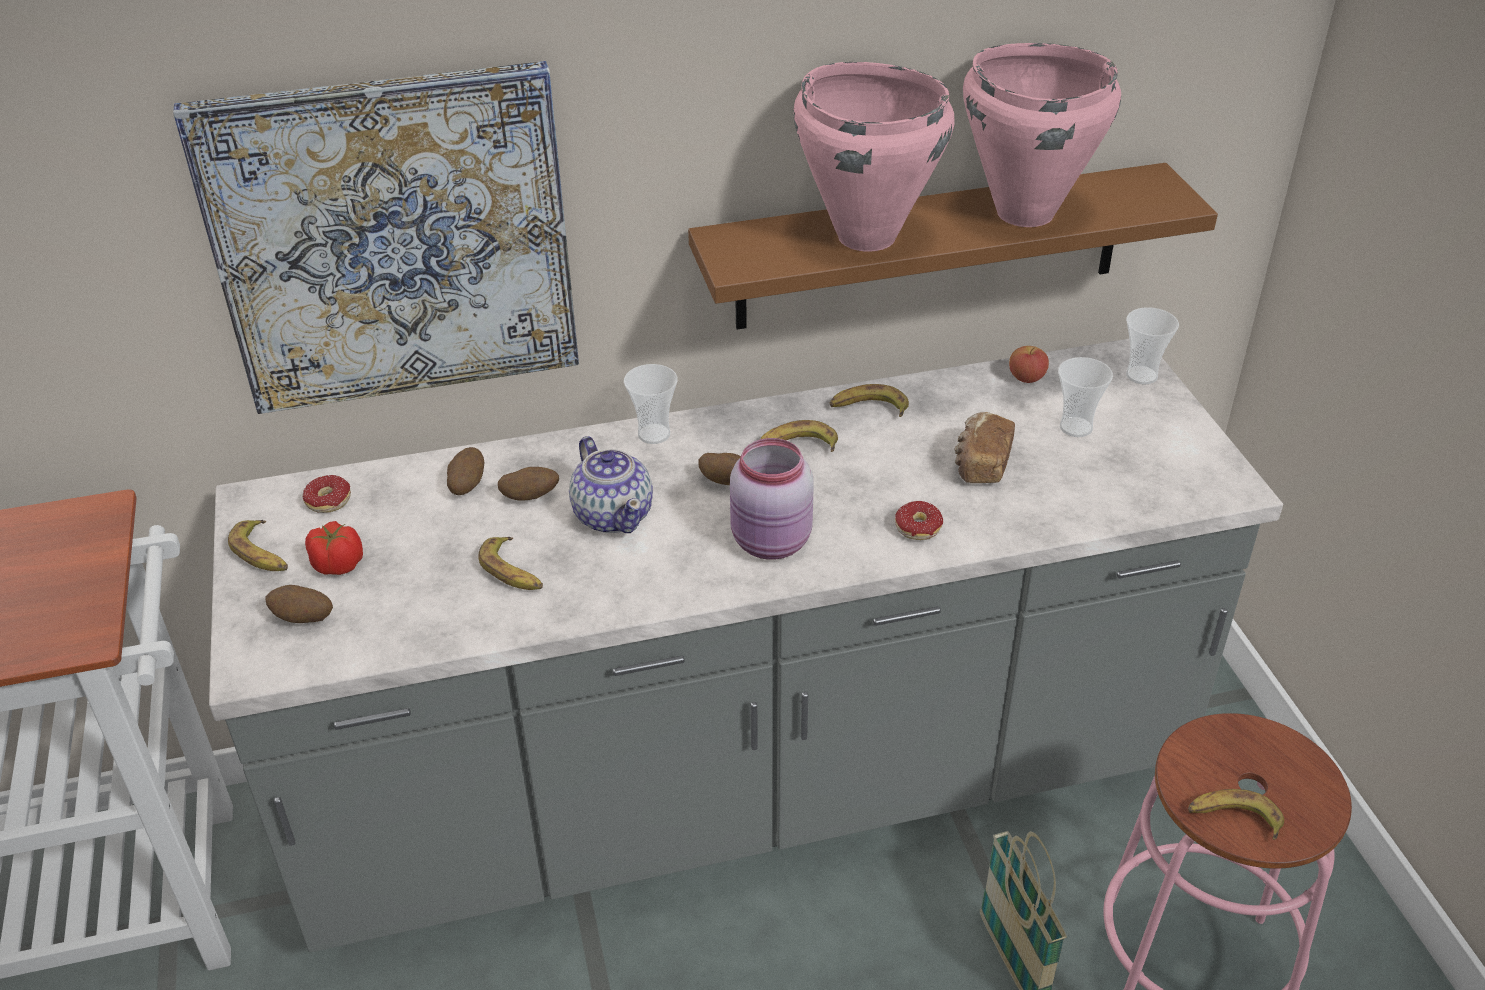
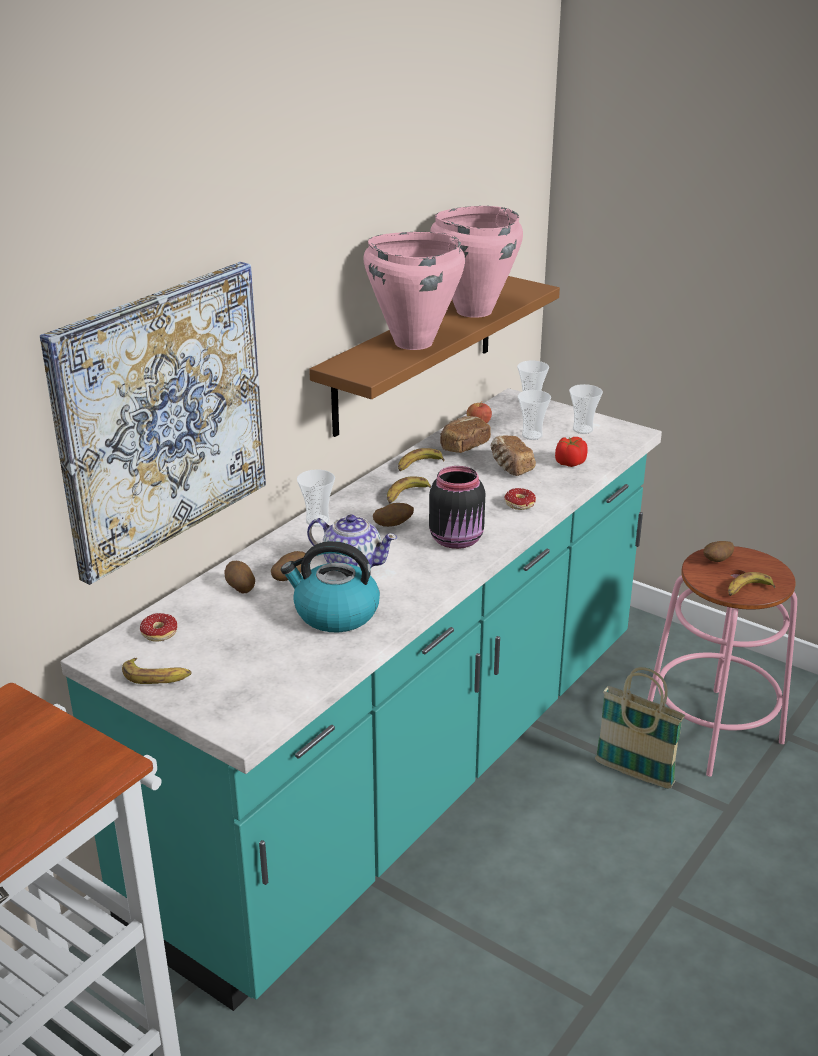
camera: 40 degrees left, 10 degrees down
(303, 619) = (239, 692): potato -> potato (717, 561)
(337, 564) = (218, 658): tomato -> tomato (569, 463)
(513, 572) = (335, 613): banana -> kettle
(746, 792) = (409, 774): grey counter -> turquoise counter
(772, 543) = (457, 540): pink jar -> black jar
(962, 404) = (463, 446): none -> bread
(1162, 449) = (582, 429): none -> cup

